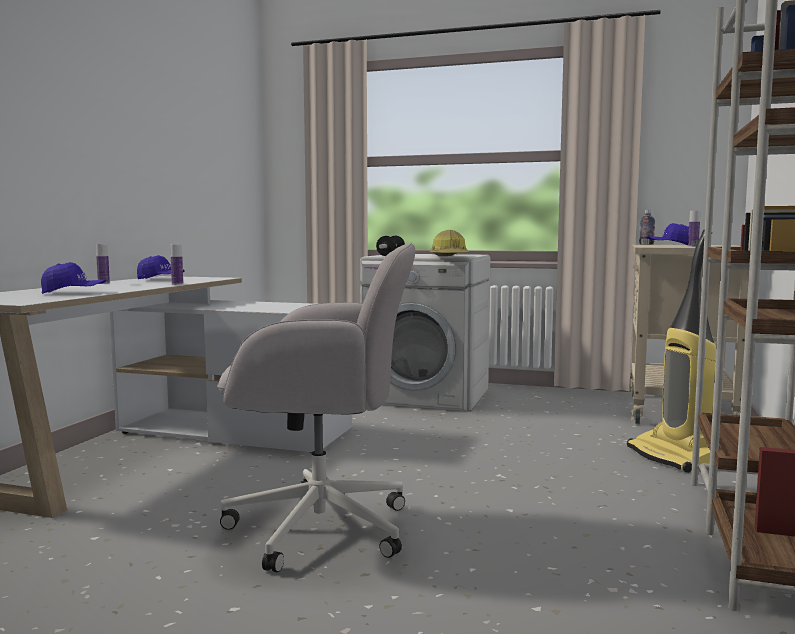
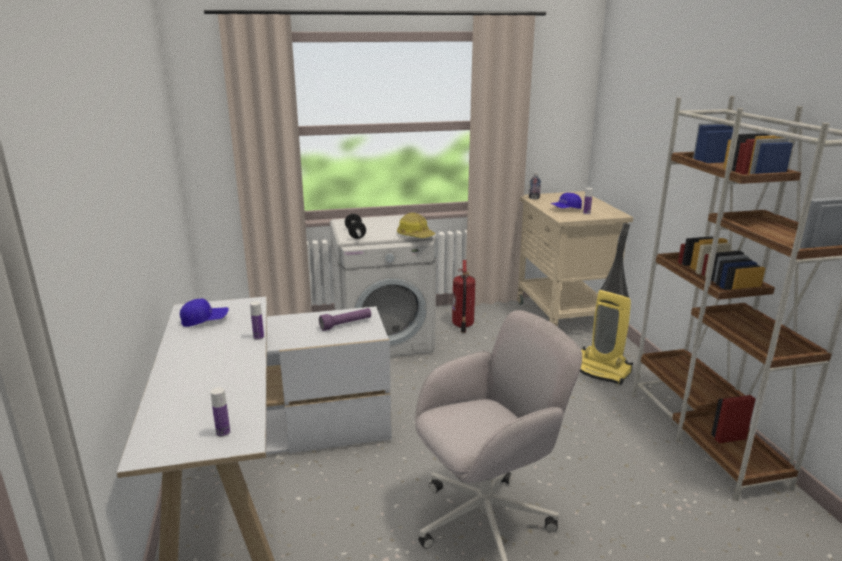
camera: 30 degrees left, 15 degrees up
(74, 293) = (227, 395): blue cap -> none
(103, 283) = (180, 351): bottle -> bottle (223, 432)
(296, 307) = (346, 324): none -> purple flashlight
(532, 400) = (462, 325): none -> fire extinguisher

